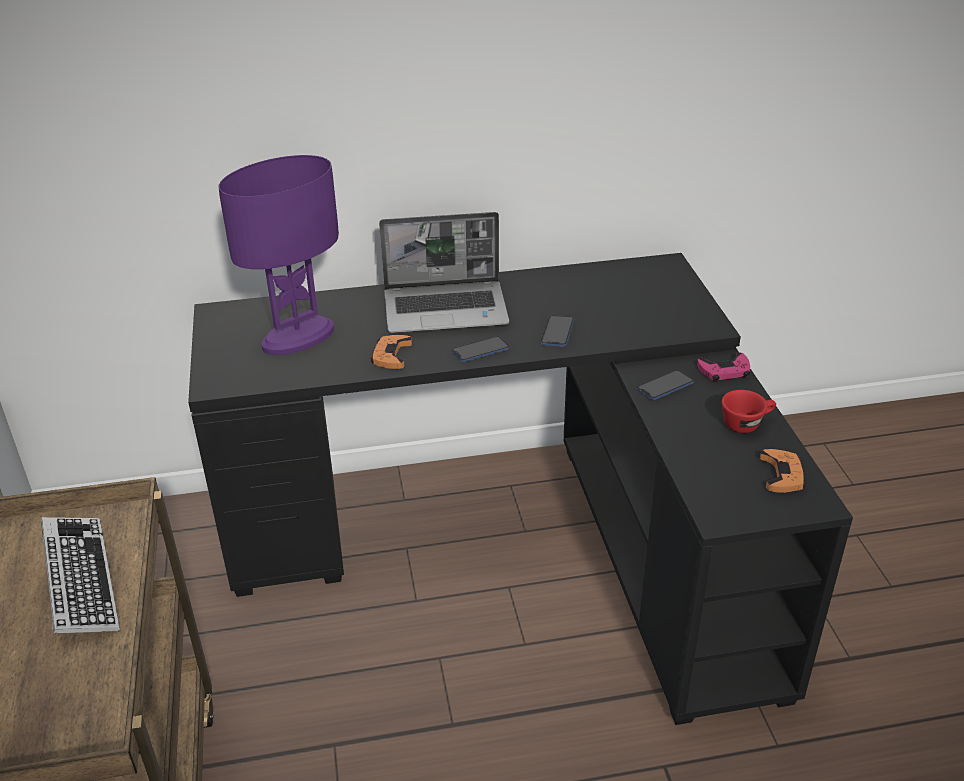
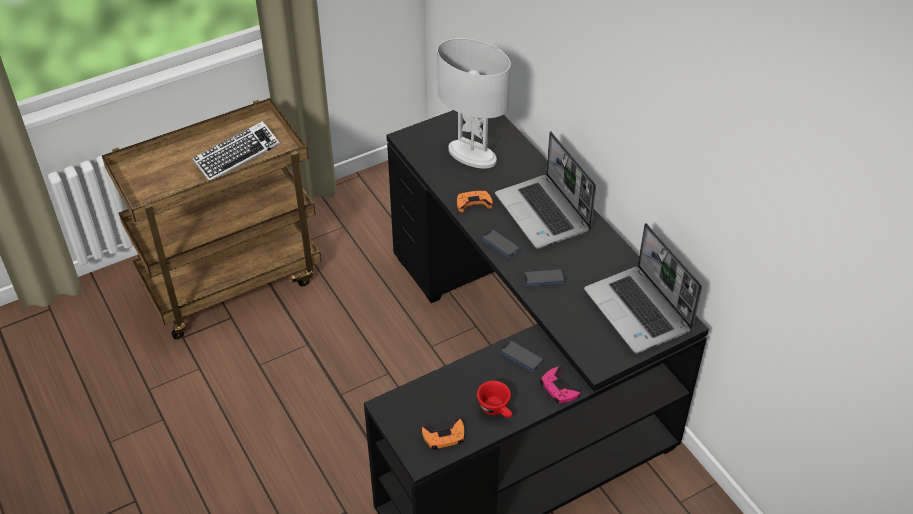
camera: 70 degrees right, 10 degrees up
(298, 337) = (472, 155): purple table lamp -> white table lamp
(640, 284) = (639, 311): none -> laptop

